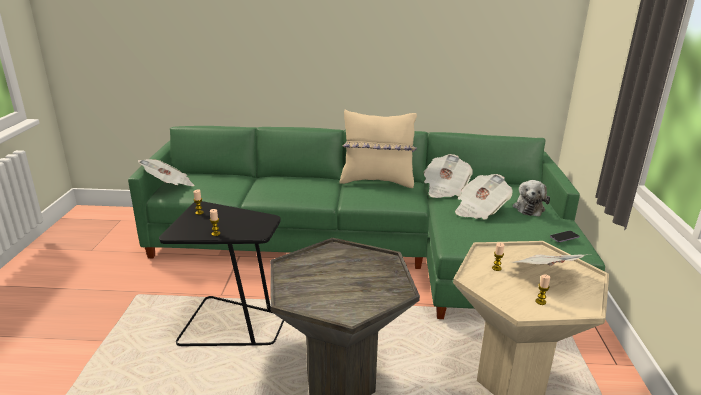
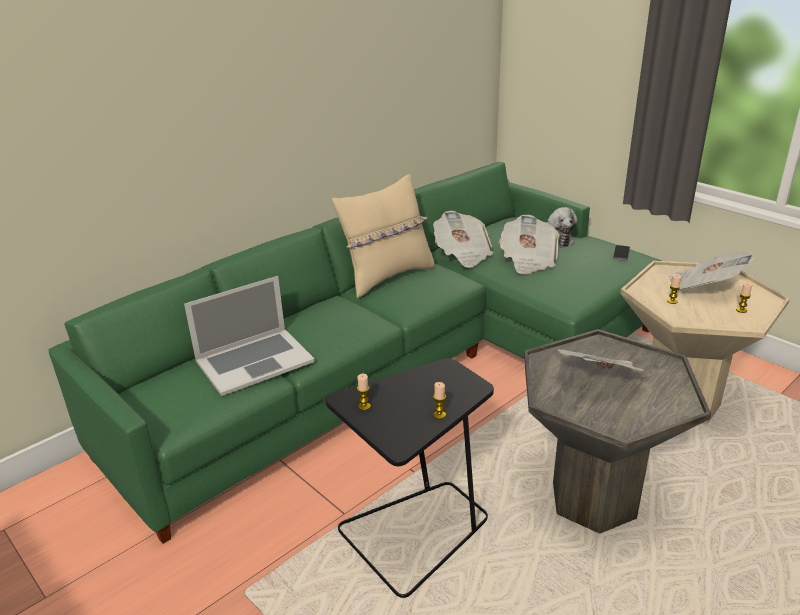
camera: 45 degrees left, 5 degrees up
(169, 185) = (157, 412): newspaper -> newspaper (601, 379)
(239, 186) = (254, 361): none -> laptop

